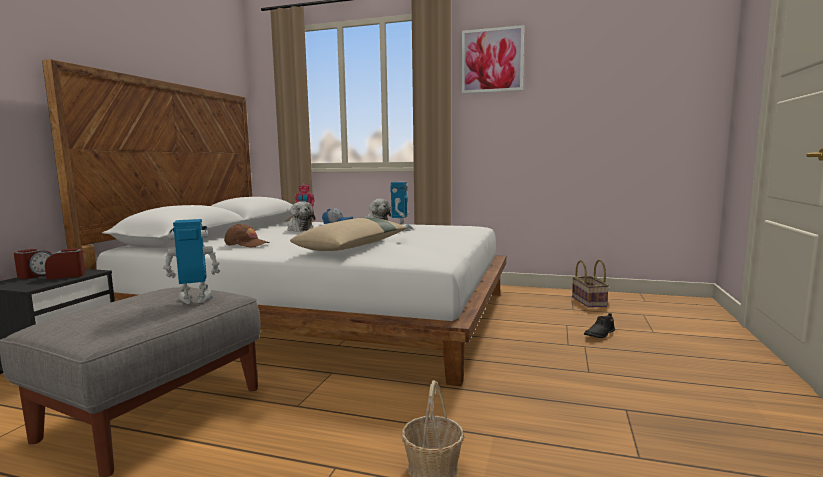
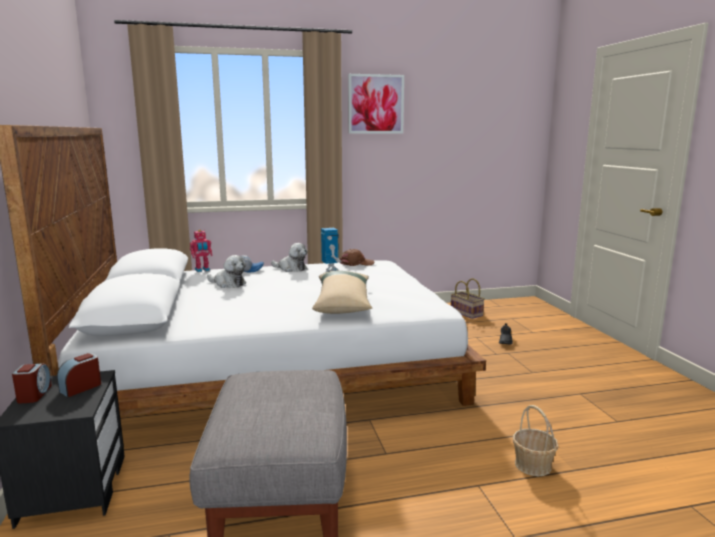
camera: 30 degrees left, 5 degrees up
(195, 299) = (311, 384): toy robot -> none
(246, 244) = (231, 314): brown cap -> brown cap (356, 263)

